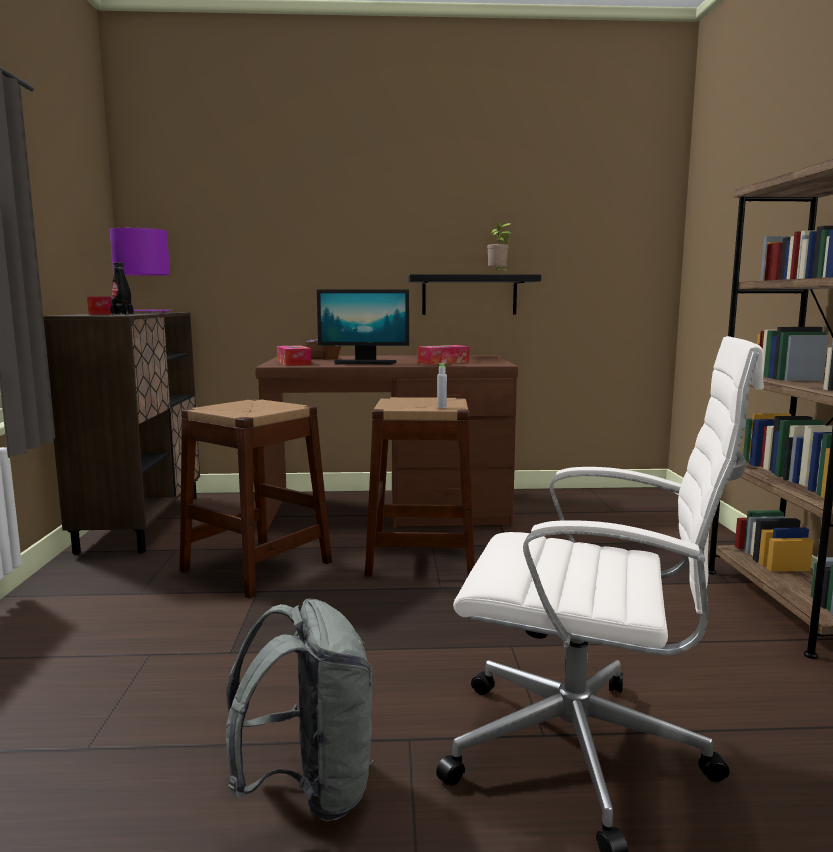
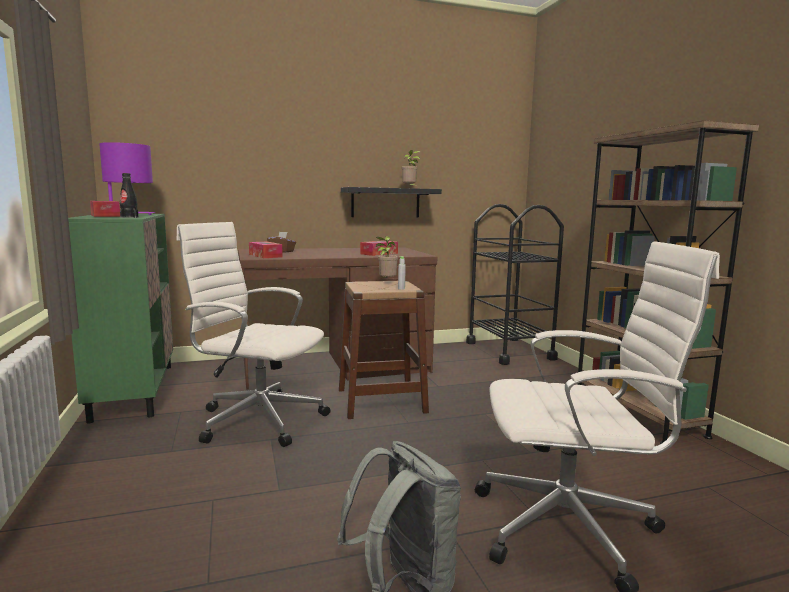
camera: 15 degrees left, 0 degrees up
(142, 522) = (134, 391): brown cabinet -> green cabinet
(257, 566) = (258, 419): brown stool -> white office chair
(364, 363) = (321, 255): monitor -> none
(434, 398) = (386, 282): none -> potted plant
(642, 504) = (509, 351): none -> black cart

